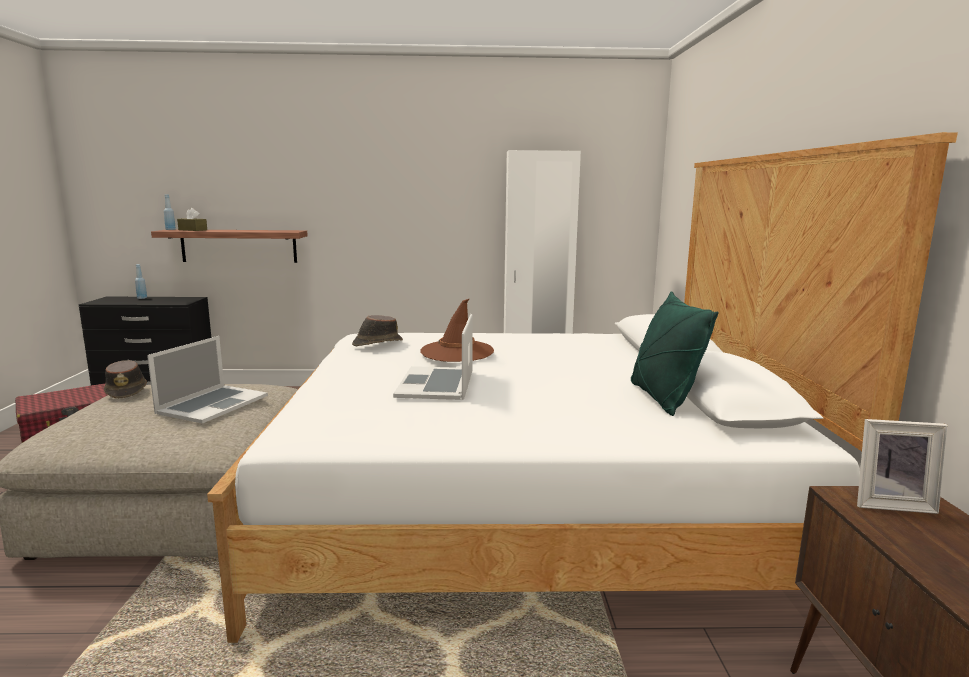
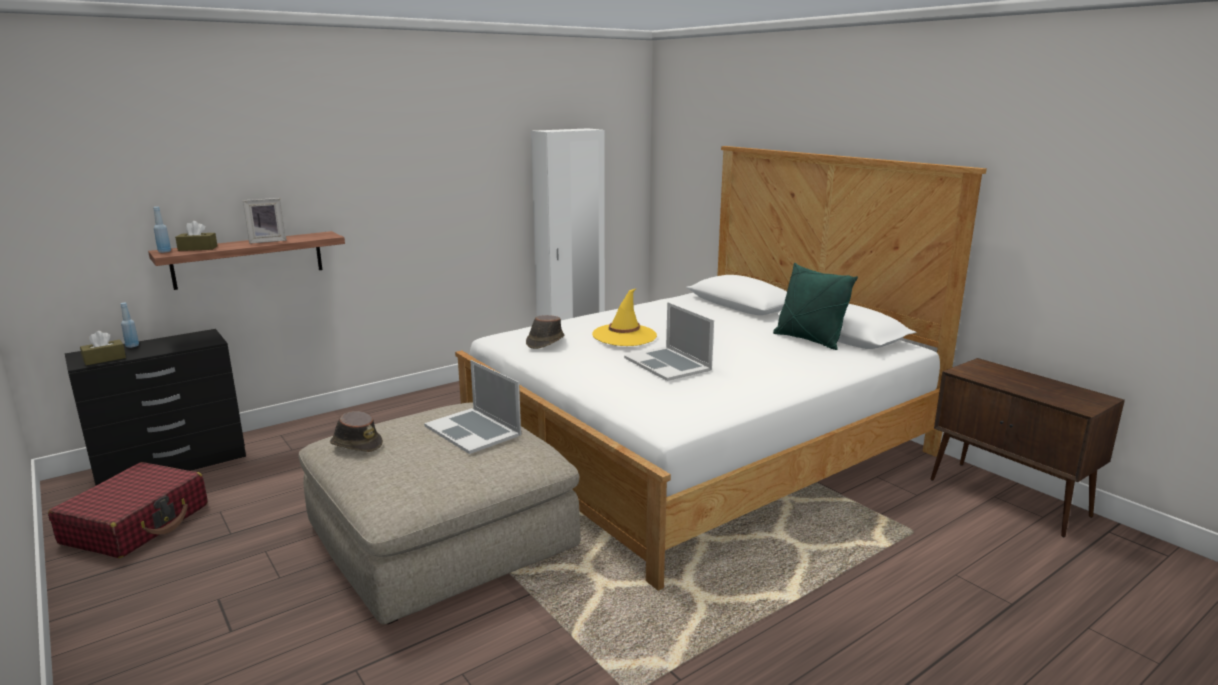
camera: 35 degrees left, 5 degrees up
(109, 302) = (104, 359): none -> brown tissue box
(212, 404) = (473, 430): laptop -> laptop turned 150 degrees clockwise
(457, 352) = (624, 335): brown hat -> yellow hat
(890, 503) = (979, 370): picture frame -> picture frame (267, 241)

